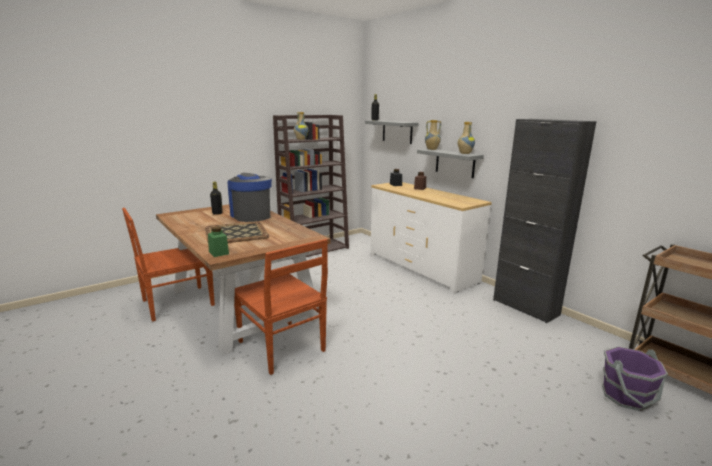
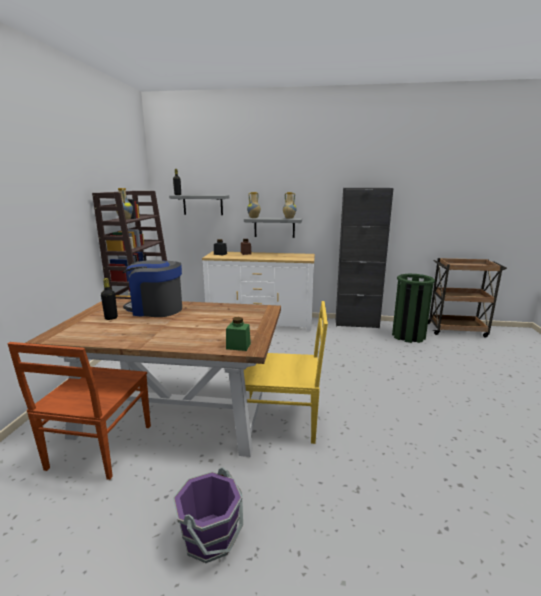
camera: 45 degrees left, 0 degrees up
(236, 233) = (195, 326): tray -> none
(282, 347) = (282, 421): brown chair -> yellow chair
(570, 347) = (408, 336): none -> green trash can
(626, 396) = (460, 348): purple bucket -> purple bucket (211, 537)

